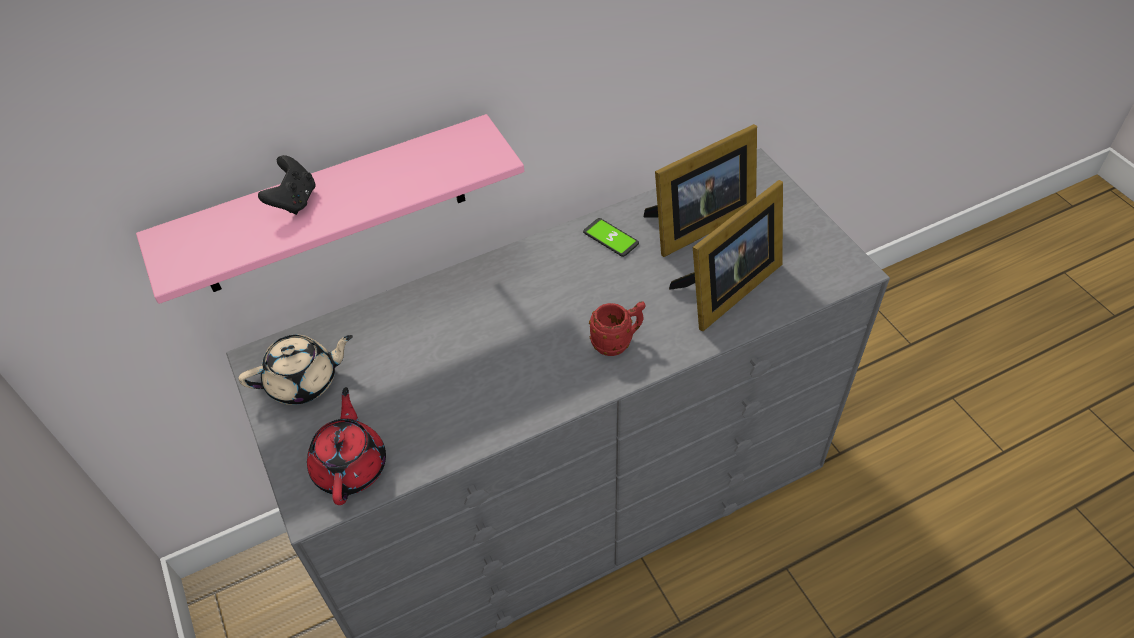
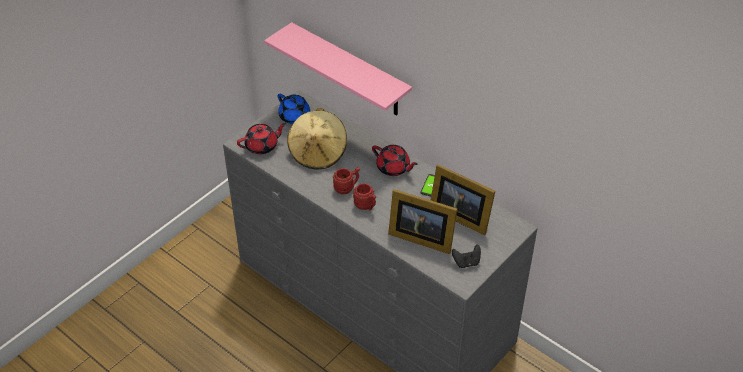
camera: 65 degrees right, 5 degrees down
(294, 201) = (328, 53): black game controller -> black game controller (466, 262)
(304, 381) = (295, 117): beige teapot -> blue teapot
(433, 373) = (318, 153): none -> beige hat
(541, 273) = (393, 168): none -> red teapot
(555, 356) = (347, 188): none -> red mug

